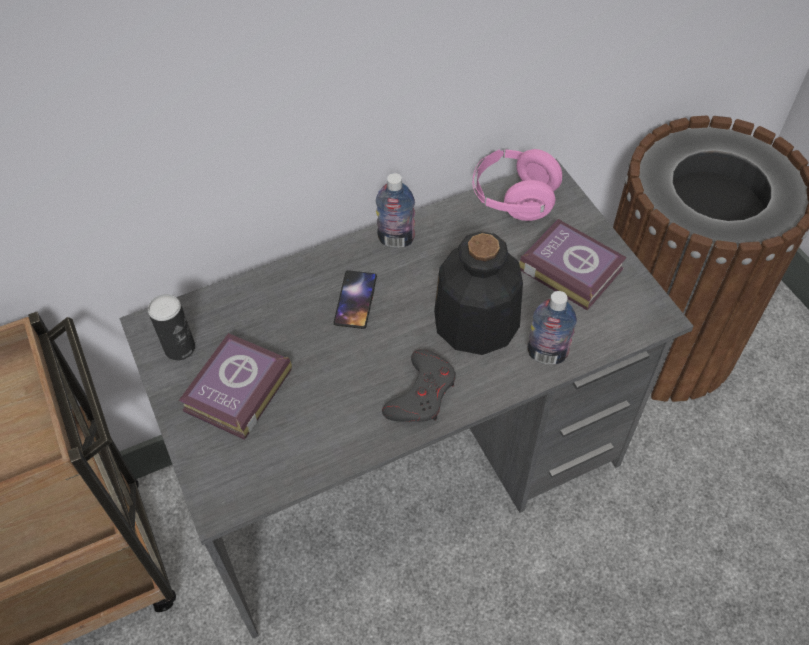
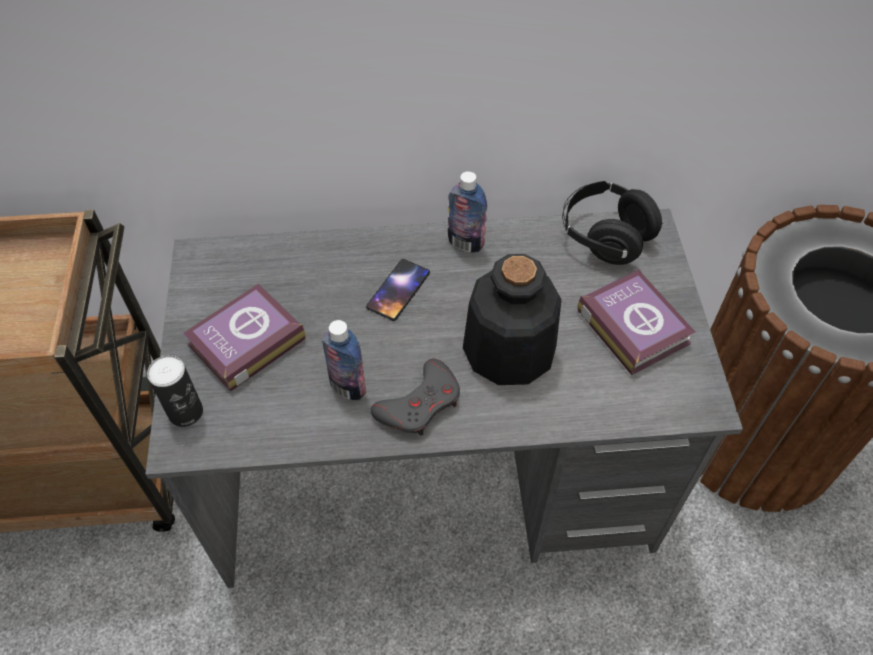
camera: 20 degrees right, 0 degrees up
(180, 348) = (213, 285): can -> can (185, 412)
(513, 199) = (605, 237): pink headphones -> black headphones
(546, 355) = (566, 407): bottle -> bottle (348, 387)

